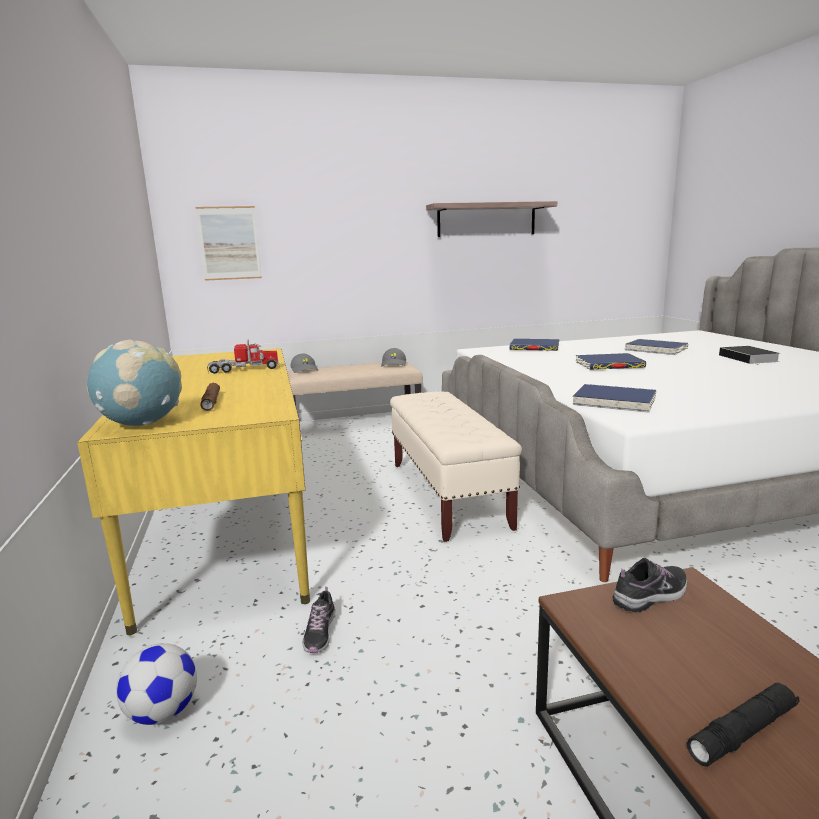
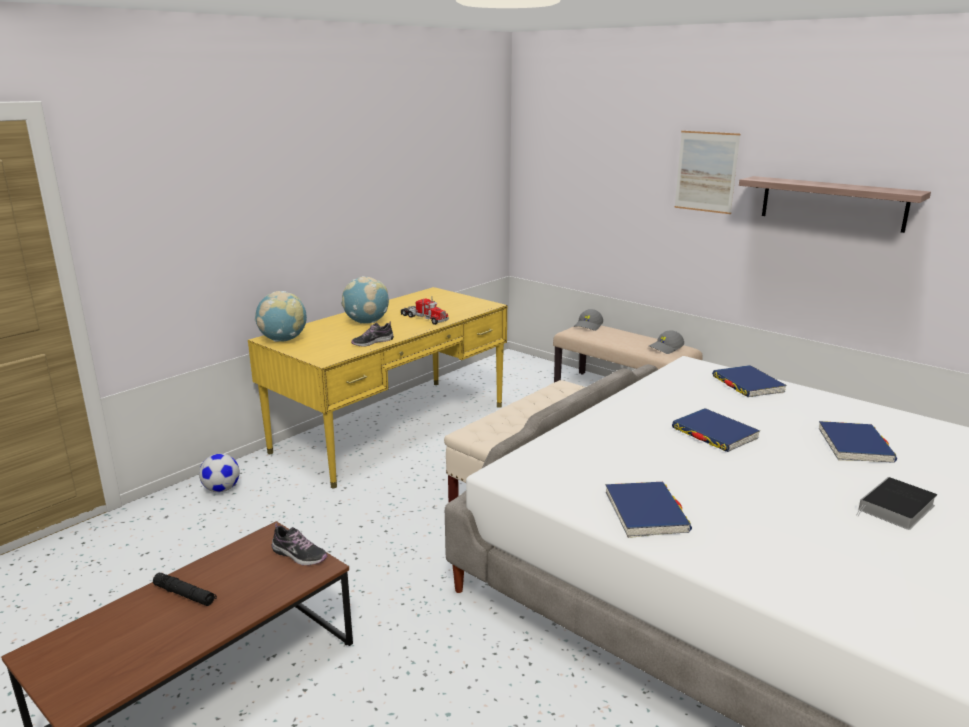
camera: 55 degrees right, 5 degrees up
(192, 386) = (366, 322): none -> globe
(211, 402) = (337, 338): brown flashlight -> none
(229, 243) = (560, 191): picture -> picture (706, 172)
(320, 632) = (308, 503): shoe -> shoe (372, 342)
(614, 401) = (557, 457): blue book -> blue book (646, 513)

